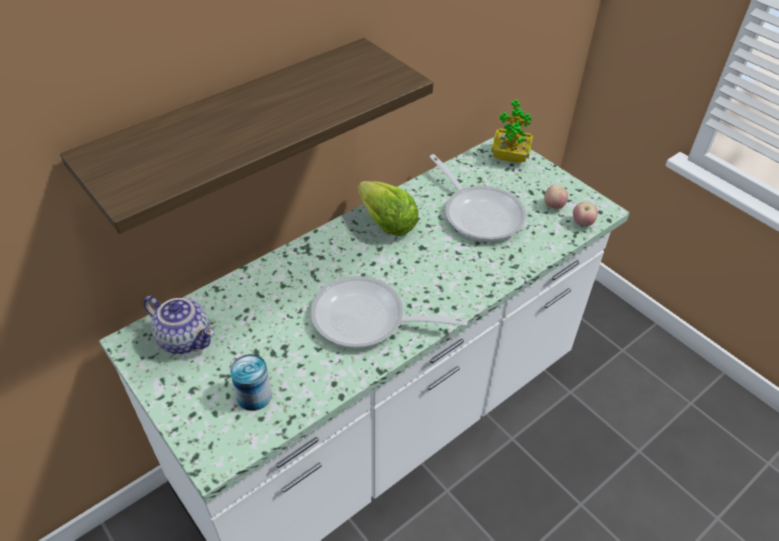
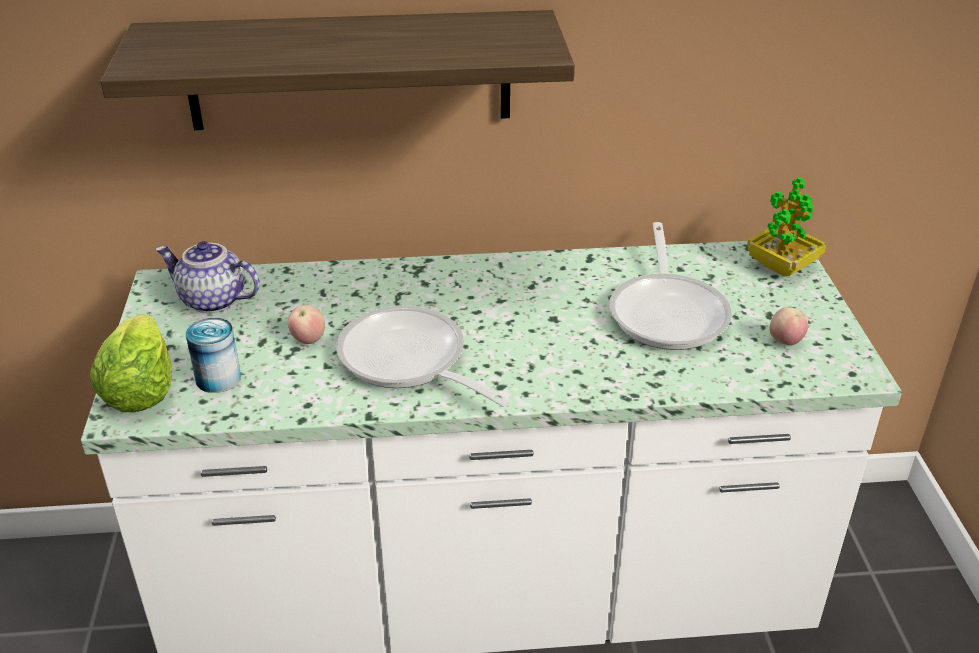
camera: 35 degrees right, 10 degrees down
(186, 338) = (211, 301): teapot -> teapot turned 135 degrees clockwise
(387, 224) = (537, 280): lettuce -> lettuce (140, 390)
(582, 223) = (808, 376): apple -> apple (308, 340)

